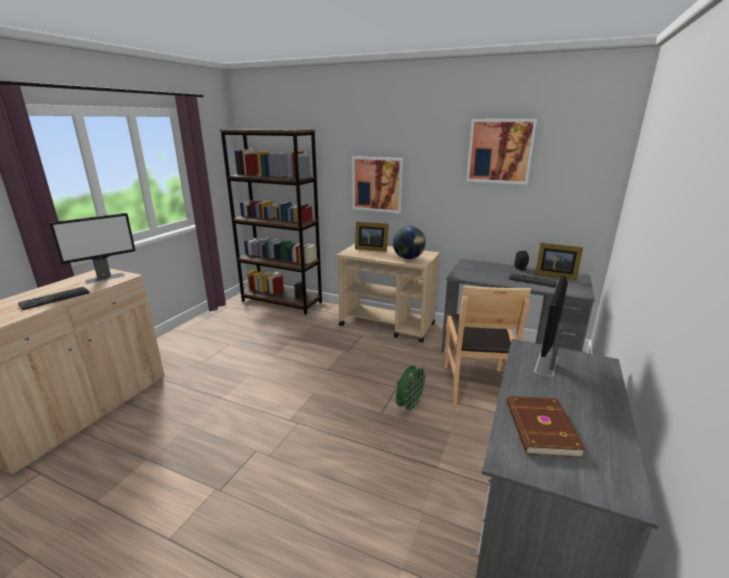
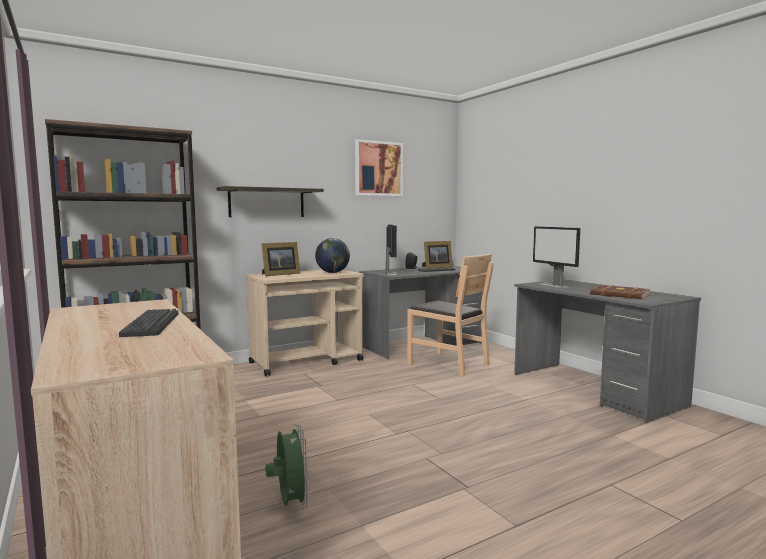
camera: 55 degrees left, 15 degrees down
(105, 278) = (125, 308): monitor -> monitor (390, 273)
(377, 184) = (267, 203): picture -> shelf
(409, 407) = (445, 388): green fan -> green fan (290, 503)

